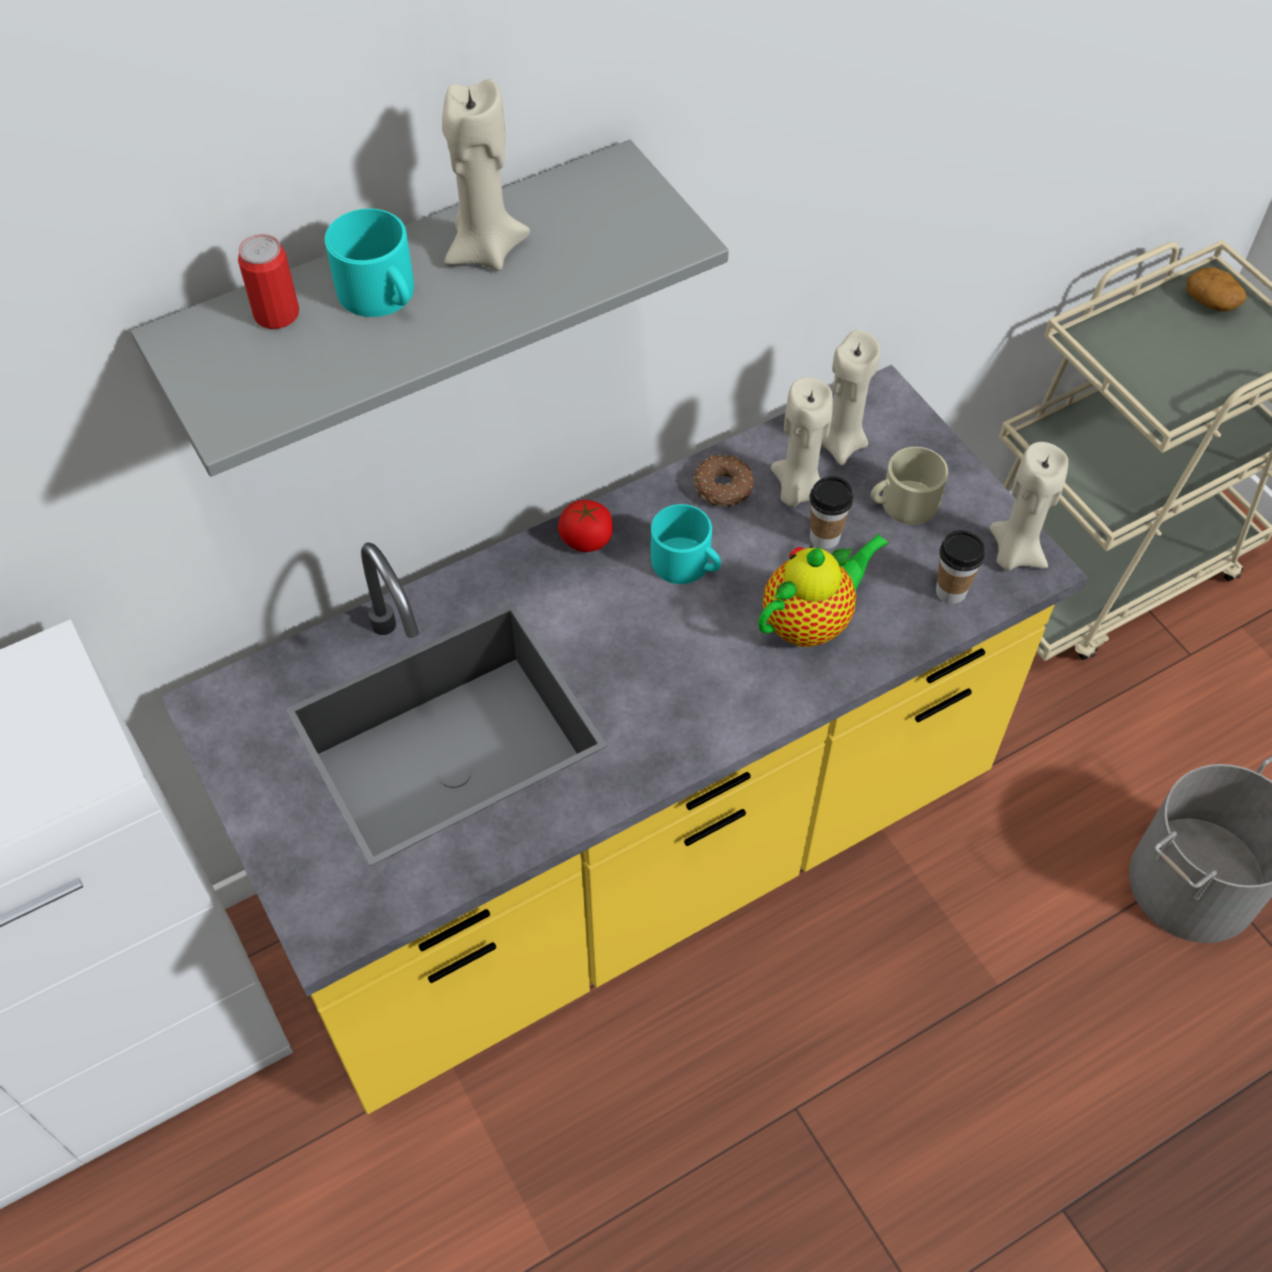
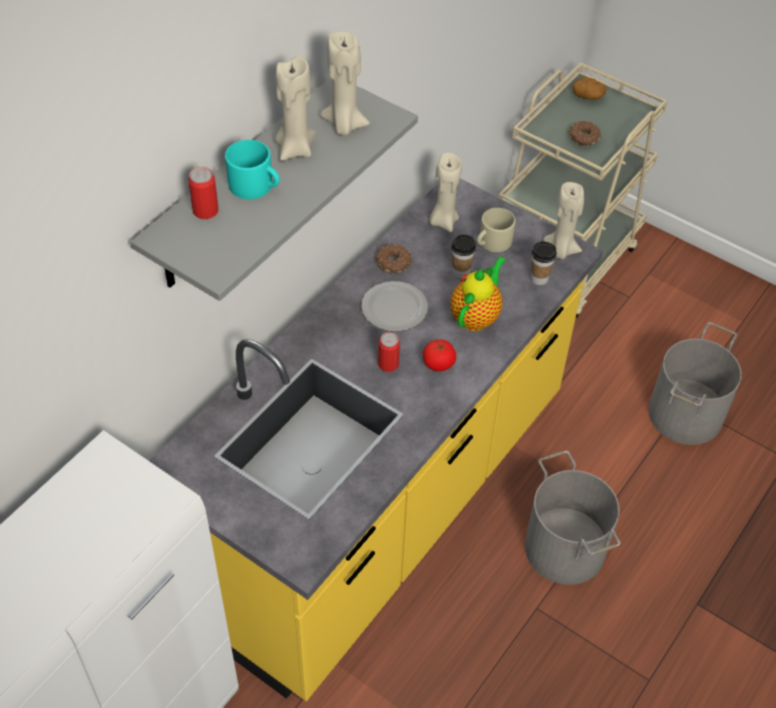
camera: 25 degrees left, 5 degrees down
(586, 539) = (333, 312): tomato -> tomato (438, 364)
(626, 653) = (388, 364): none -> can
(687, 564) = (395, 308): turquoise mug -> plate
(797, 490) = (433, 252): beige candle -> beige candle (344, 125)
(884, 1029) = (563, 548): none -> grey bucket
(1167, 371) = (583, 137): none -> donut

